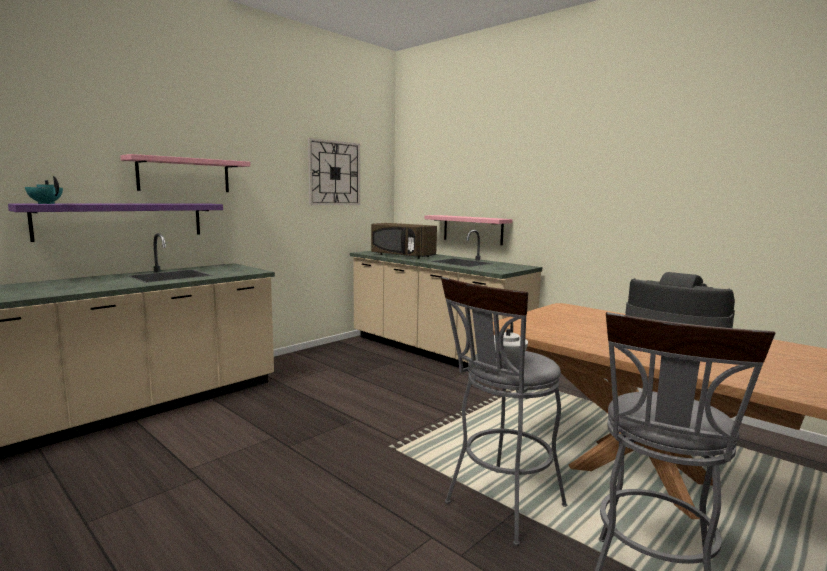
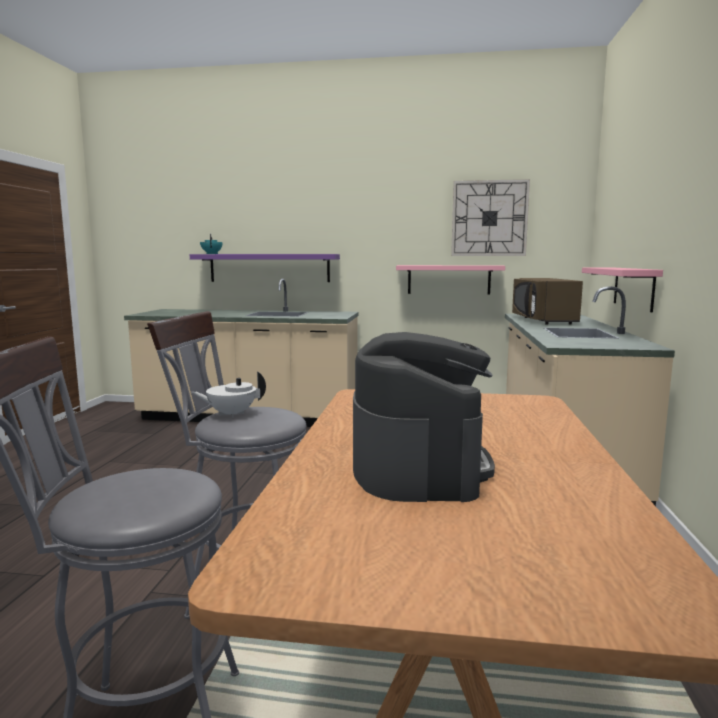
camera: 55 degrees right, 0 degrees up
(184, 175) = (319, 229): pink shelf -> pink shelf (449, 279)

